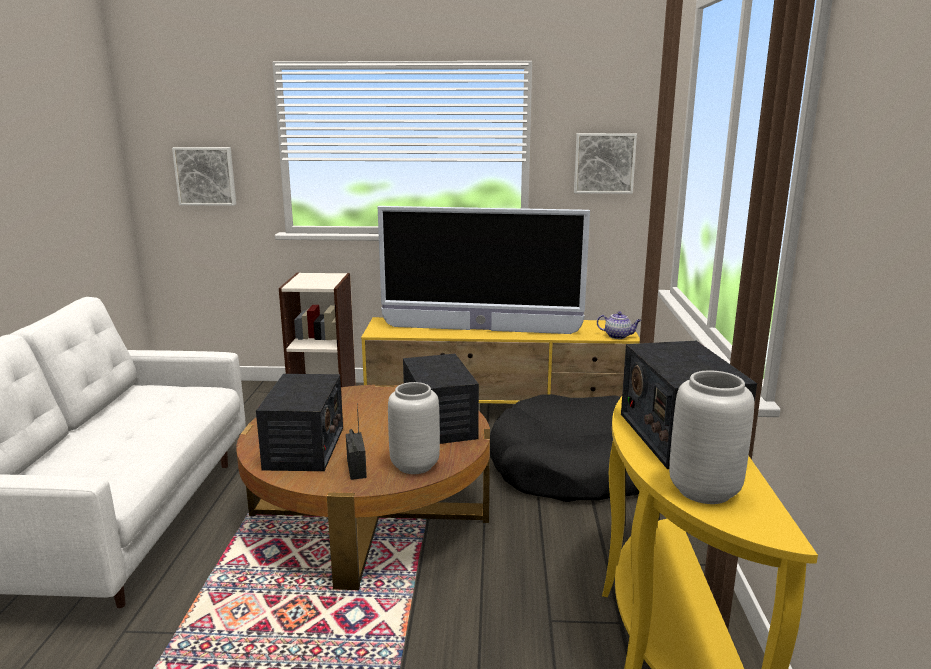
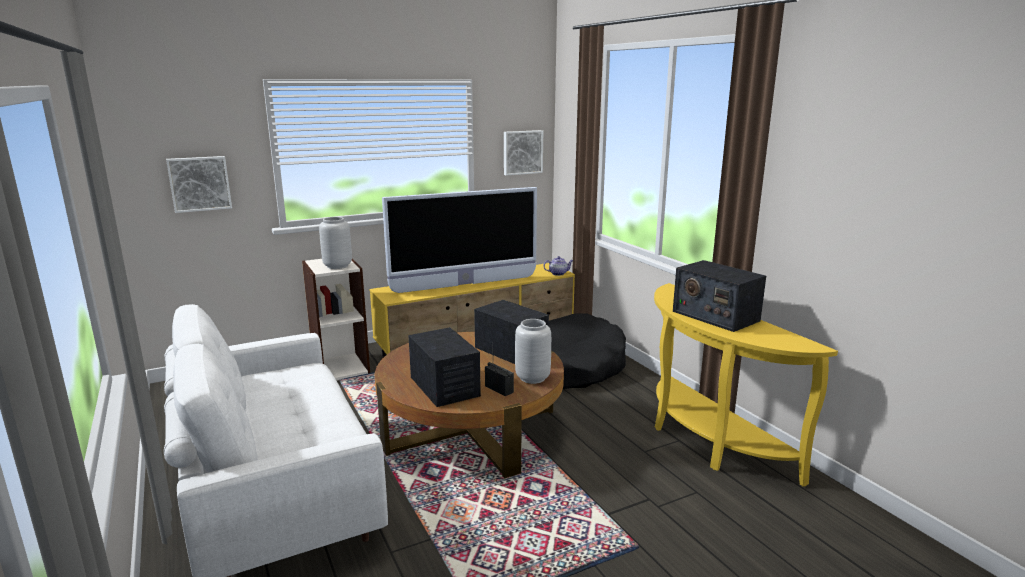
camera: 30 degrees left, 0 degrees up
(705, 490) = (762, 337): grey vase -> grey vase (338, 266)

